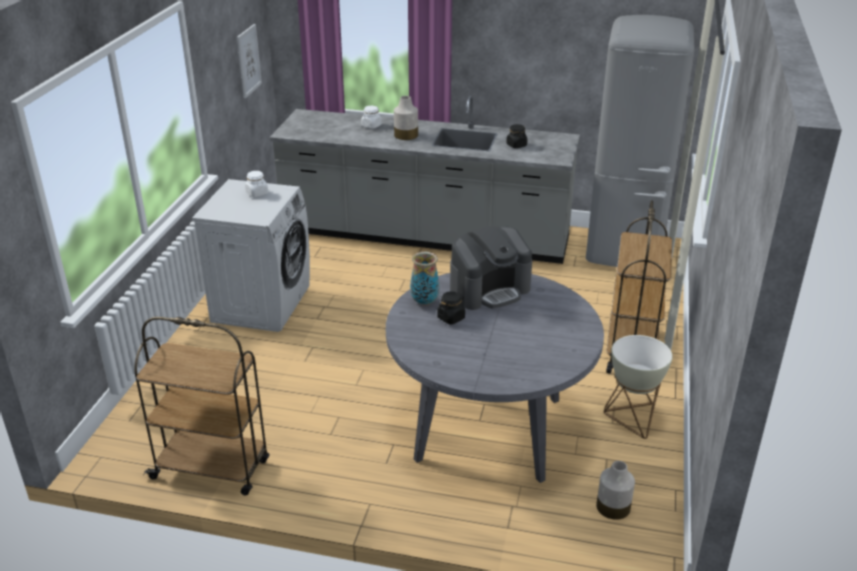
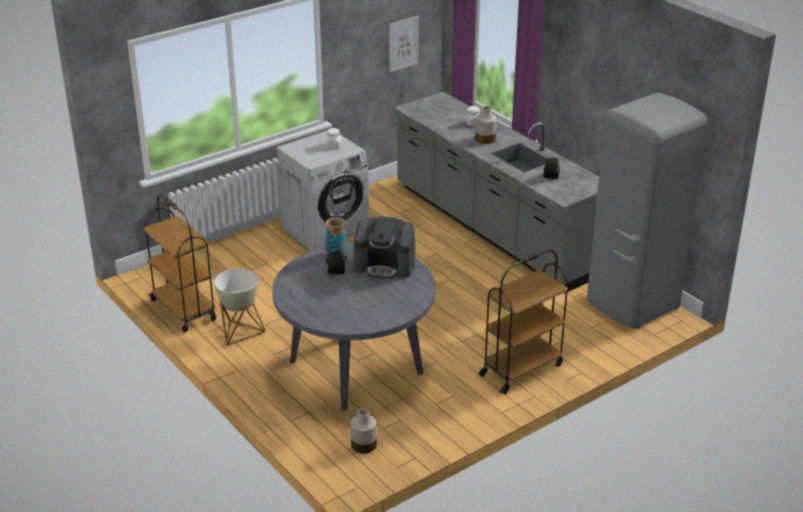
camera: 40 degrees right, 0 degrees up
(632, 417) = (453, 408): planter -> planter (241, 332)

